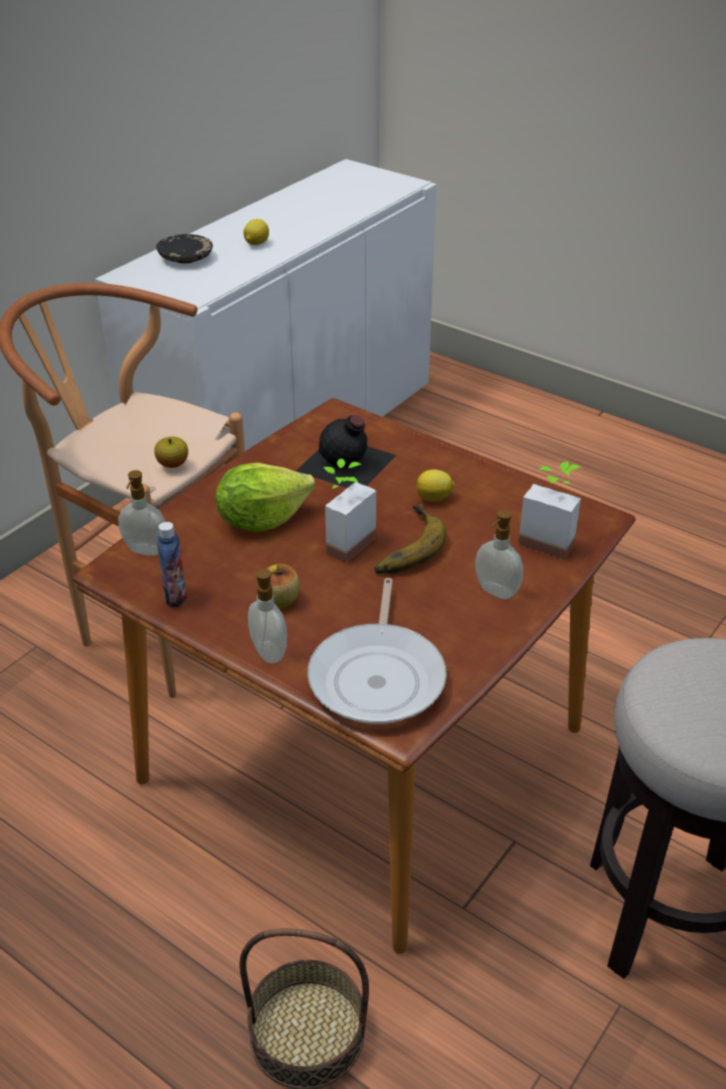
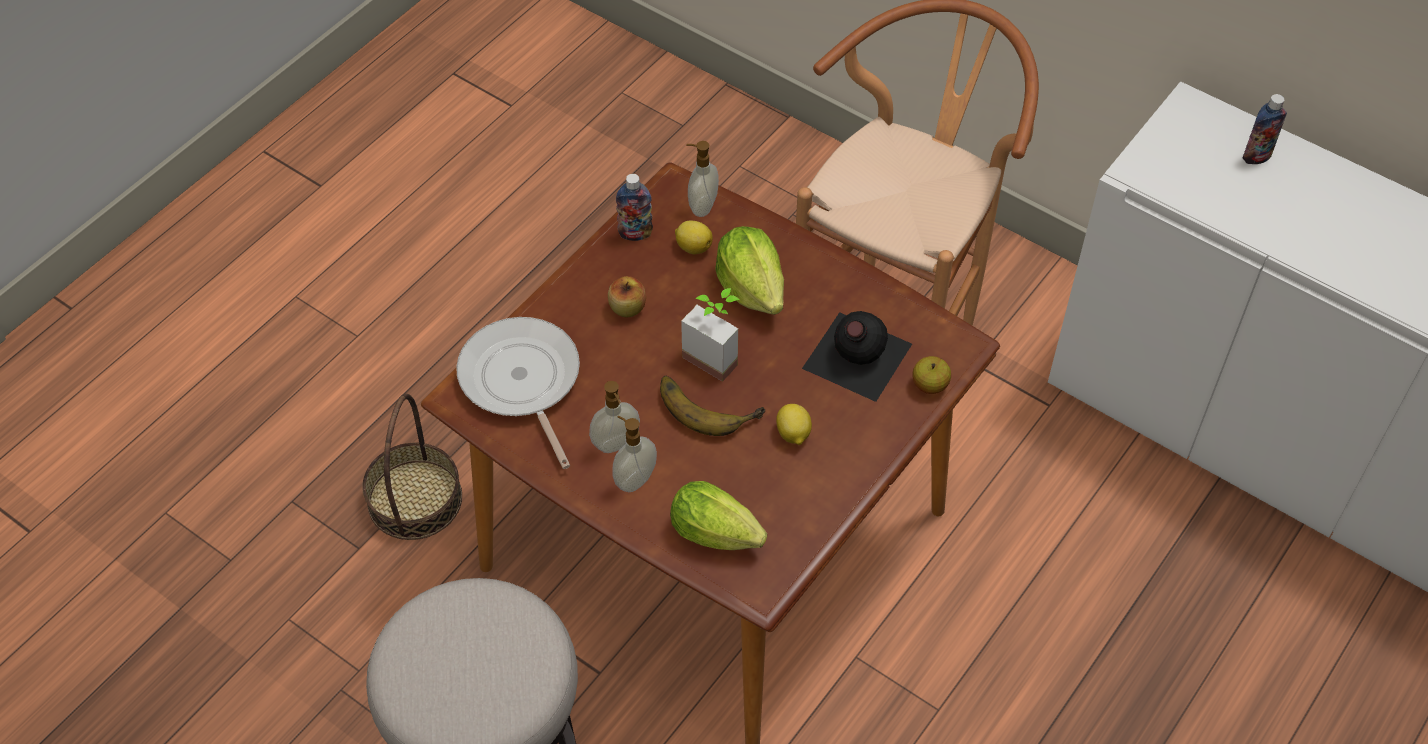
camera: 90 degrees right, 15 degrees up
(173, 464) = (867, 218): apple -> apple (930, 385)
(185, 258) = (1256, 157): black plate -> bottle
(256, 244) = (1319, 224): lemon -> lemon (693, 247)
(270, 651) = (558, 305): soap dispenser -> soap dispenser (616, 444)
(378, 676) = (522, 382): frying pan -> frying pan turned 60 degrees clockwise
(550, 539) = (720, 536): potted plant -> lettuce

